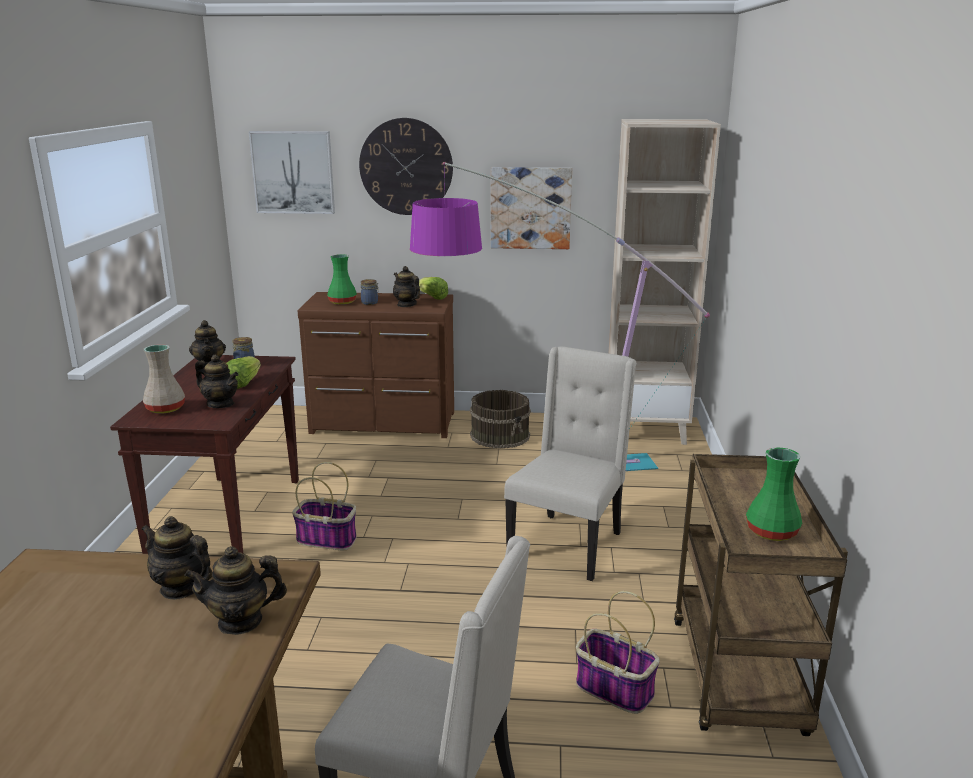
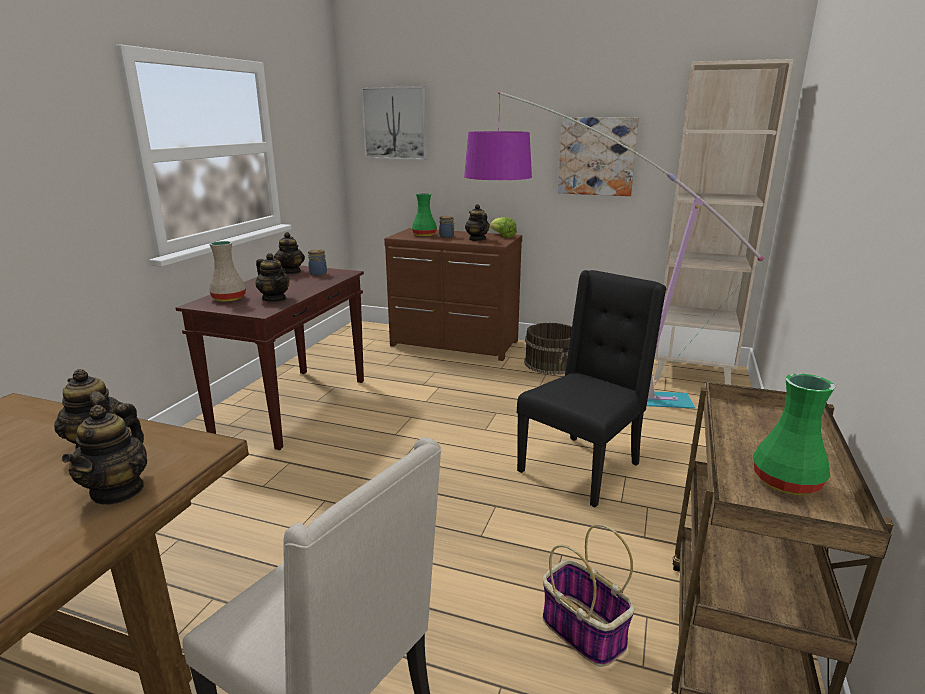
camera: 15 degrees right, 0 degrees up
(240, 621) = (118, 490): teapot -> teapot turned 90 degrees counterclockwise
(243, 383) = (305, 286): lettuce -> none
(328, 539) = (364, 432): basket -> none
(406, 167) = (488, 118): wall clock -> none
(568, 544) = (582, 467): beige chair -> black chair

